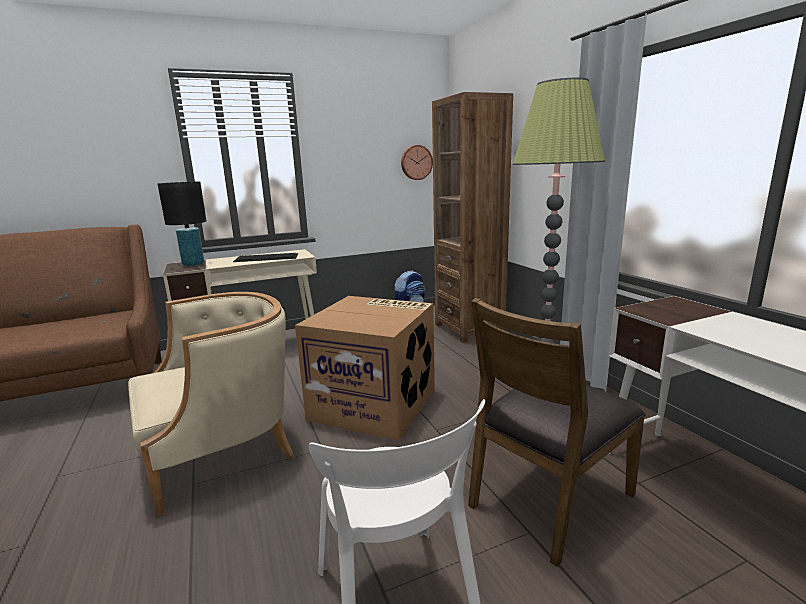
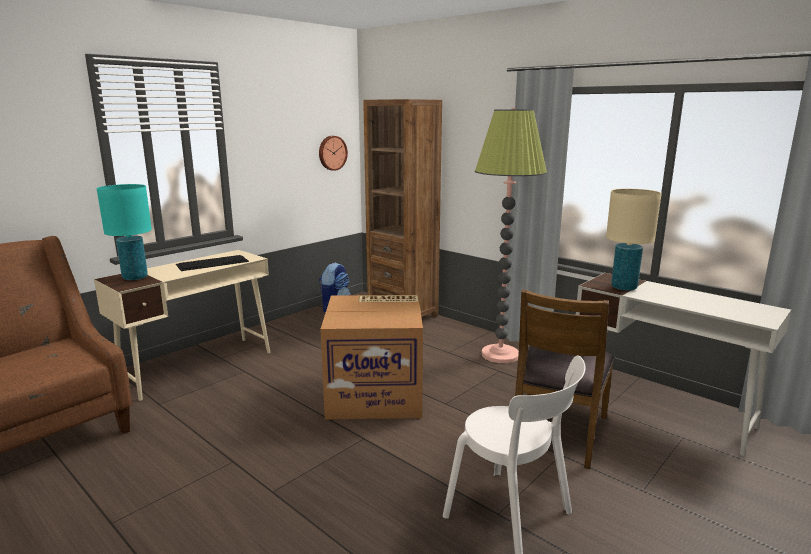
camera: 25 degrees left, 0 degrees up
(193, 264) = (135, 277): black table lamp -> turquoise table lamp
(222, 451) = (270, 460): beige armchair -> none
(683, 316) = (624, 287): none -> beige table lamp

